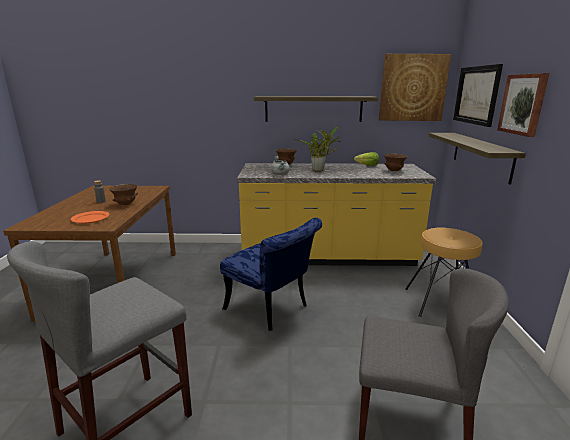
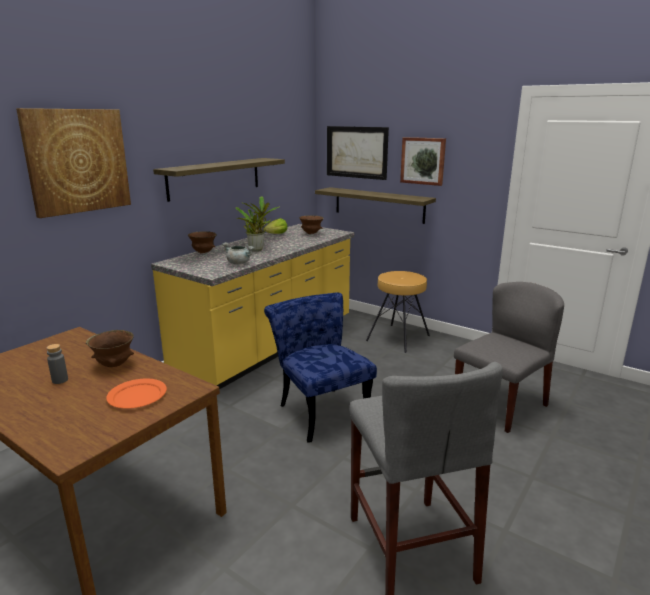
camera: 55 degrees left, 0 degrees up
(271, 309) = (320, 409): blue chair -> blue chair turned 105 degrees counterclockwise
(413, 88) = (291, 146): picture -> picture (77, 161)

